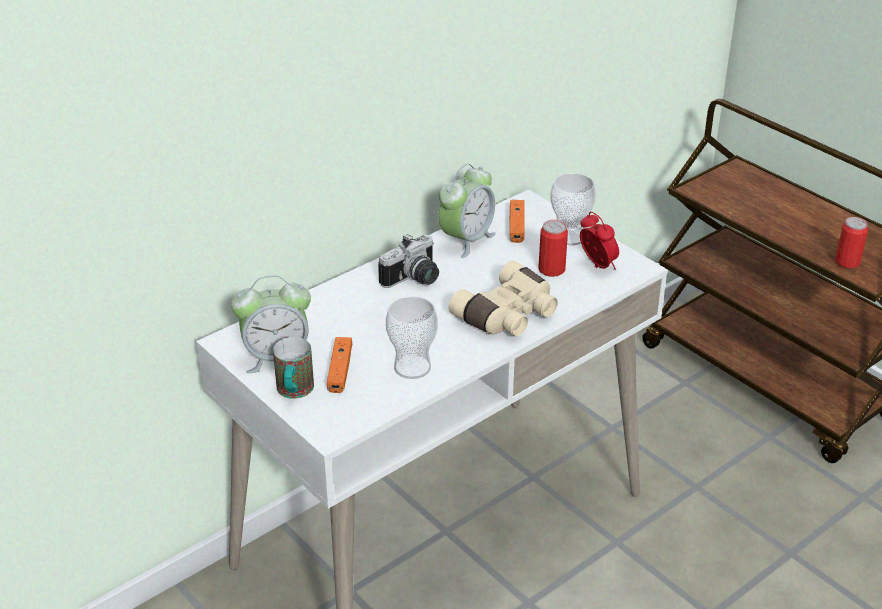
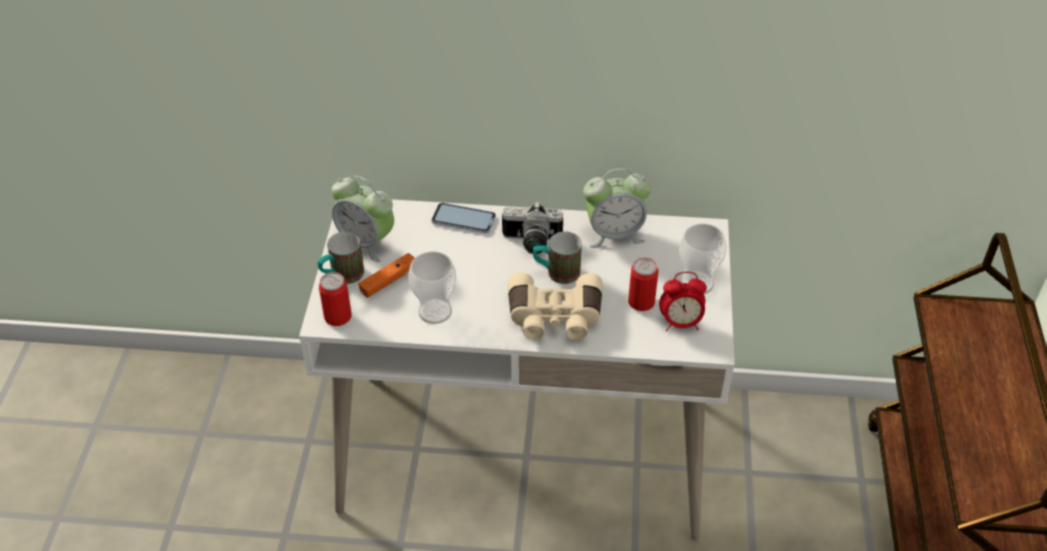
camera: 45 degrees right, 10 degrees up
(335, 295) = (463, 219): none -> phone
(464, 288) = (556, 273): none -> mug
(516, 226) = (669, 247): orange game controller -> none
(597, 266) = (680, 323): alarm clock -> alarm clock turned 75 degrees clockwise
(847, 262) = (982, 473): can -> can (337, 316)

